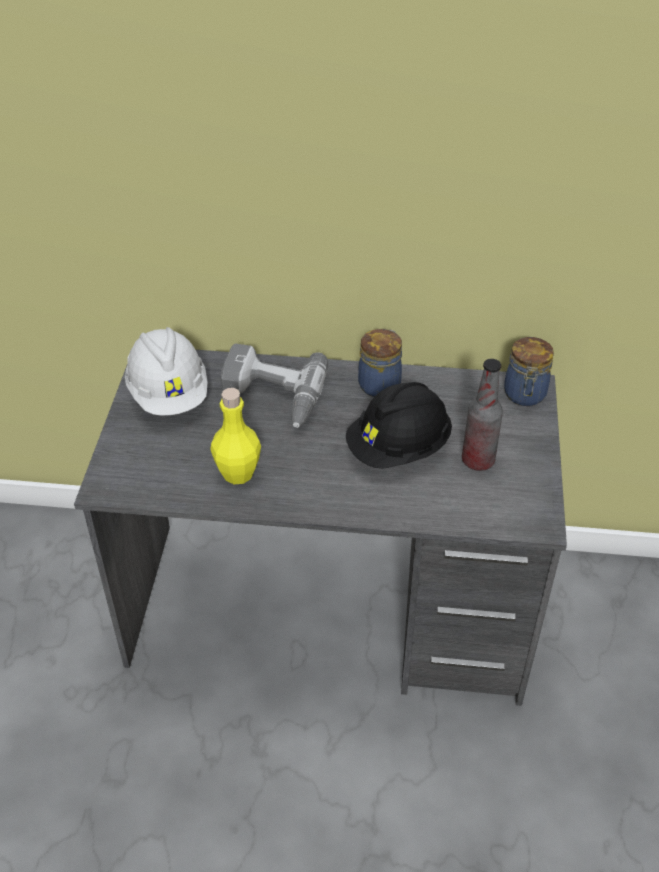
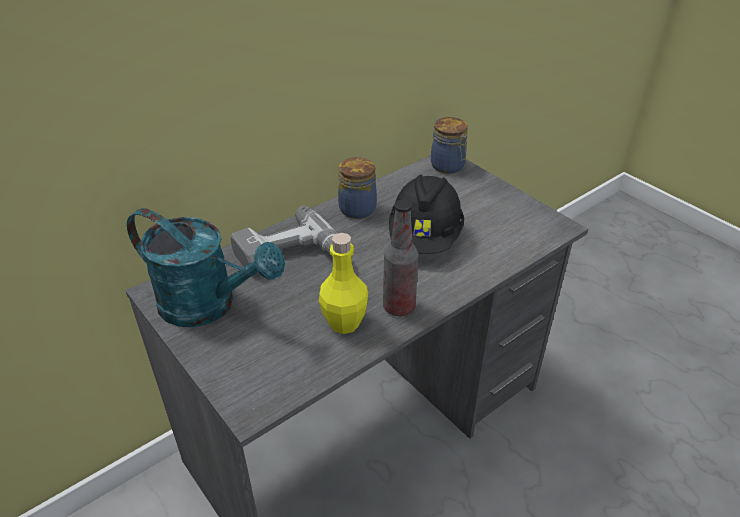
camera: 45 degrees left, 5 degrees down
(169, 394) = (209, 305): white hard hat -> turquoise watering can
(478, 461) = (478, 215): bottle -> bottle (399, 307)

